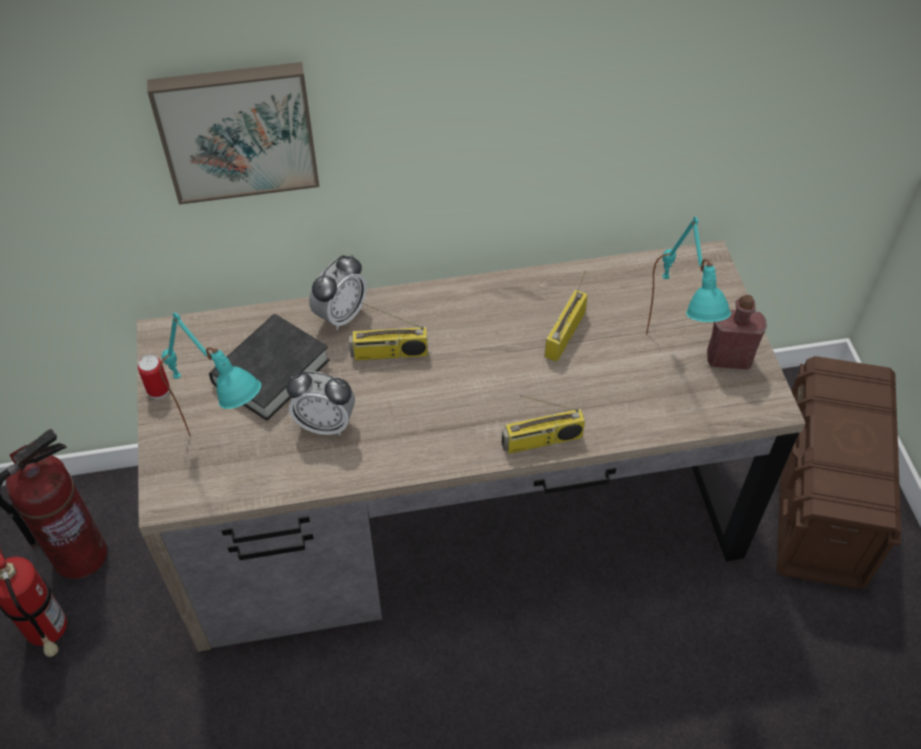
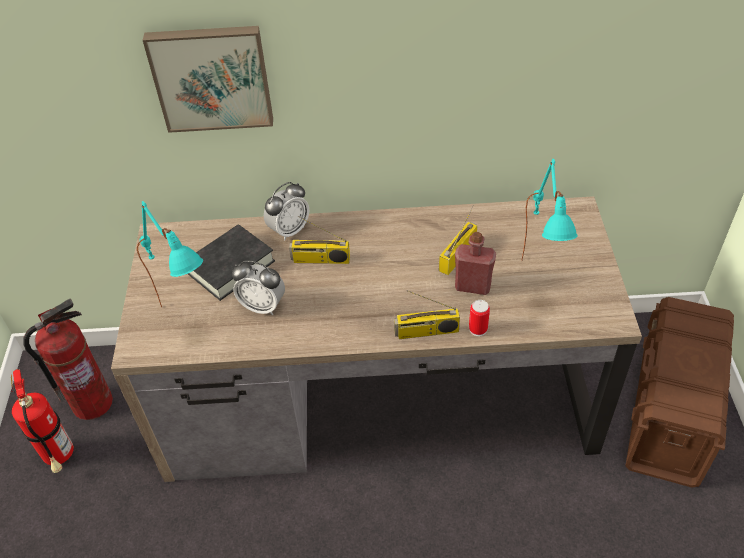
camera: 10 degrees right, 5 degrees down
(158, 390) = (145, 273): can -> can (478, 329)
(728, 359) = (585, 283): red bottle -> red bottle (472, 286)

